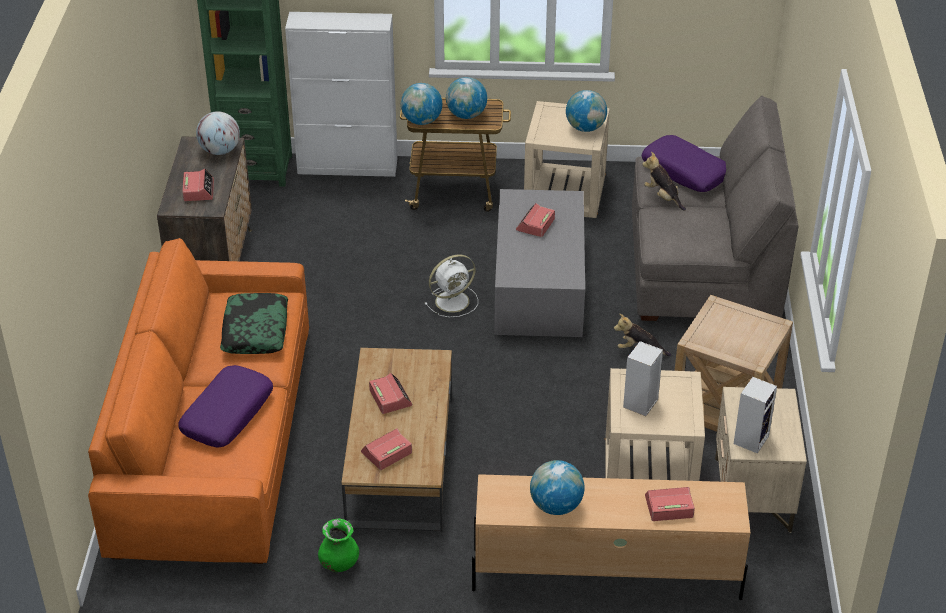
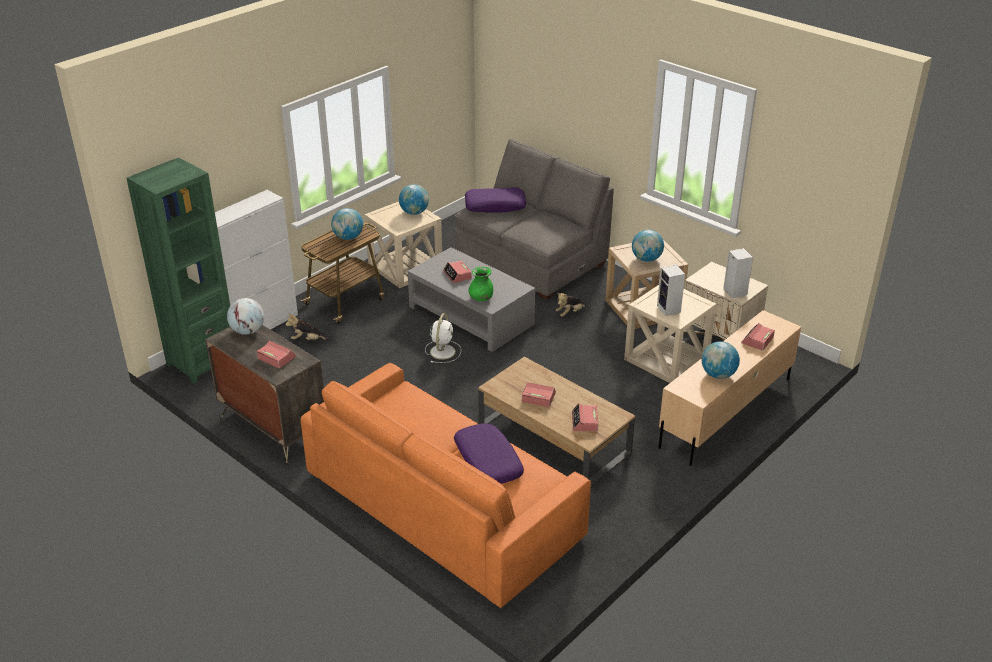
camera: 50 degrees left, 5 degrees down
(255, 331) = (422, 413): pillow -> none
(339, 563) = (614, 506): green vase -> green vase (481, 298)
(421, 121) = (329, 253): globe -> globe (646, 259)
(663, 197) = (506, 222): plush toy -> plush toy (308, 340)

